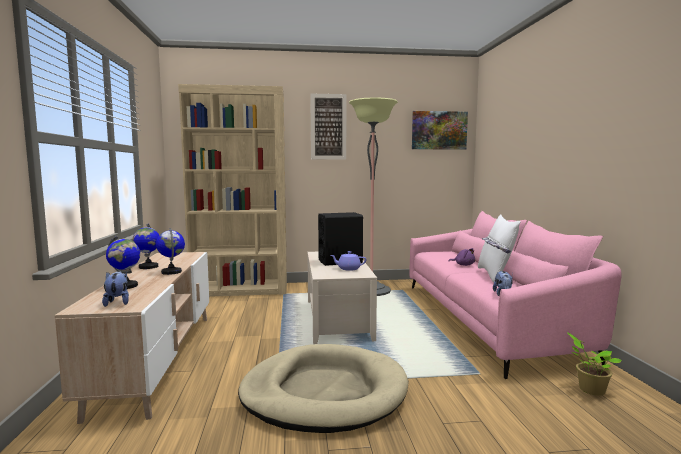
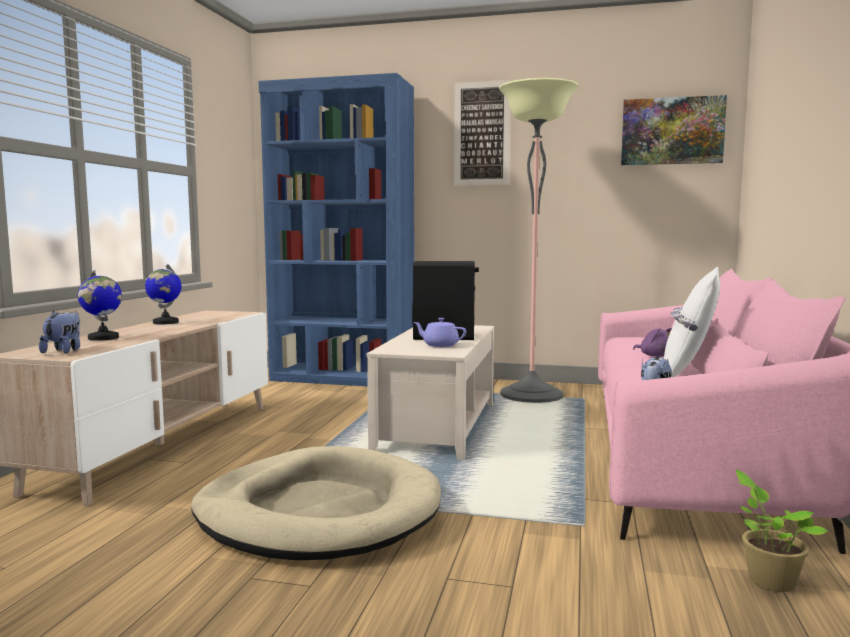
camera: 20 degrees right, 0 degrees up
(171, 272) = (180, 328): globe -> none
(241, 290) = (343, 378): beige bookcase -> blue bookcase

